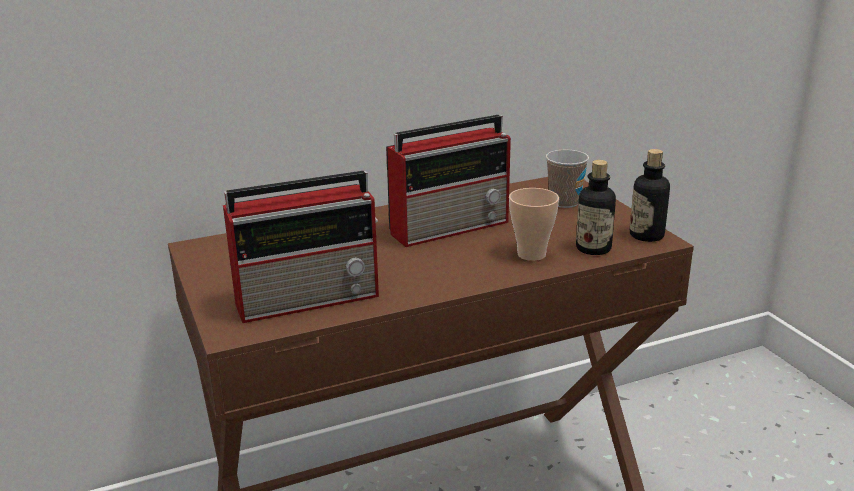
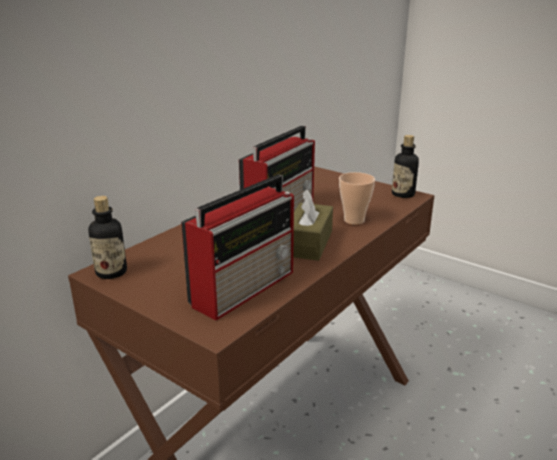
camera: 30 degrees left, 0 degrees up
(438, 269) = (308, 243): none -> brown tissue box
(564, 202) = (330, 184): cup -> none
(593, 248) = (384, 208): bottle -> bottle (111, 272)

